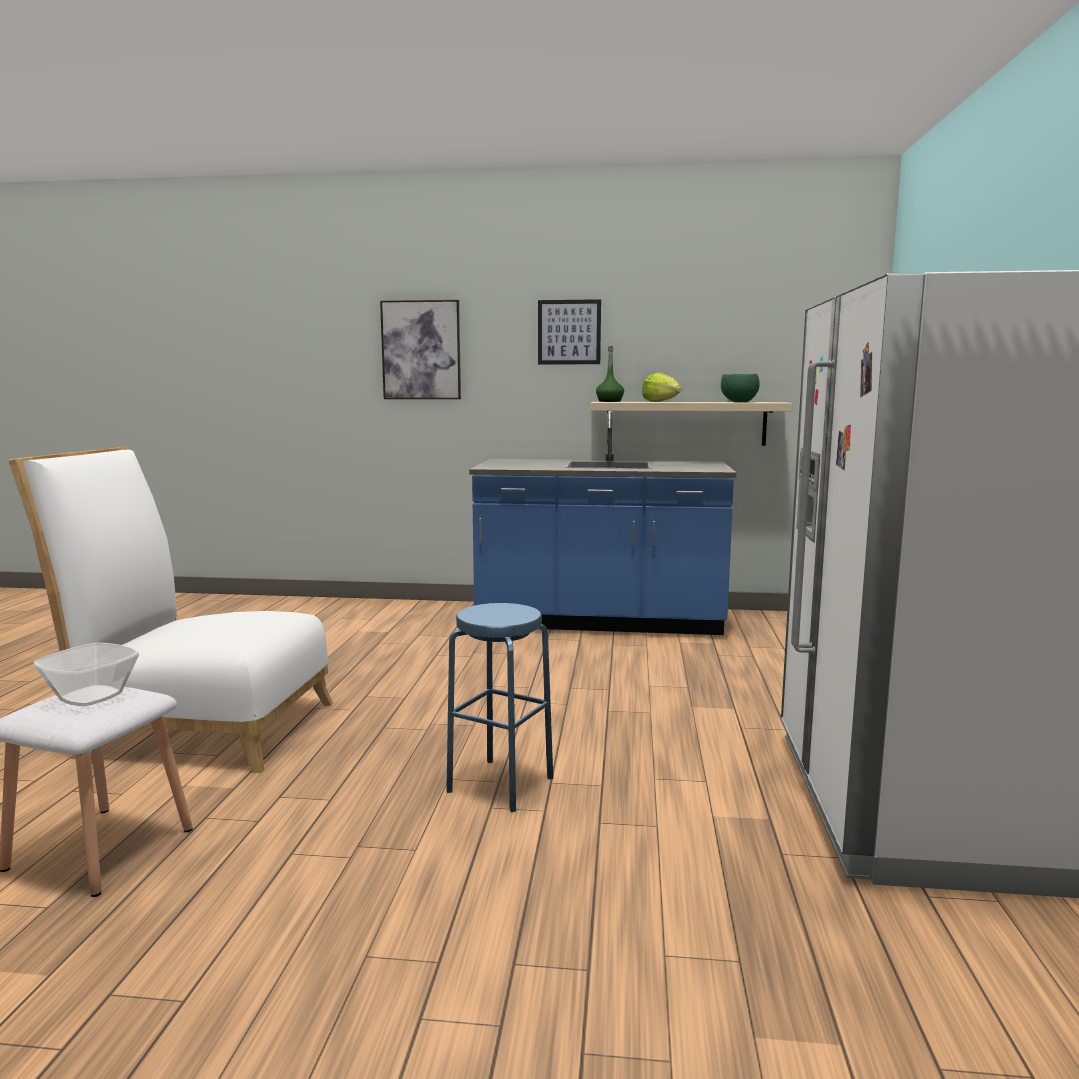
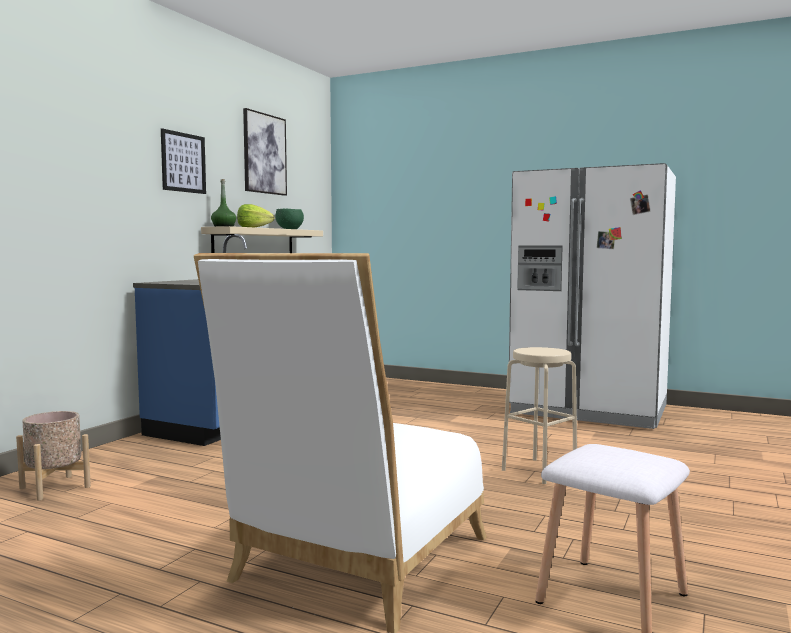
camera: 70 degrees left, 5 degrees down
(92, 696) = (607, 454): bowl -> none
(348, 614) = (55, 487): none -> beige planter
(421, 350) = (58, 162): picture -> picture (264, 154)
(500, 784) = (539, 471): blue stool -> beige stool

